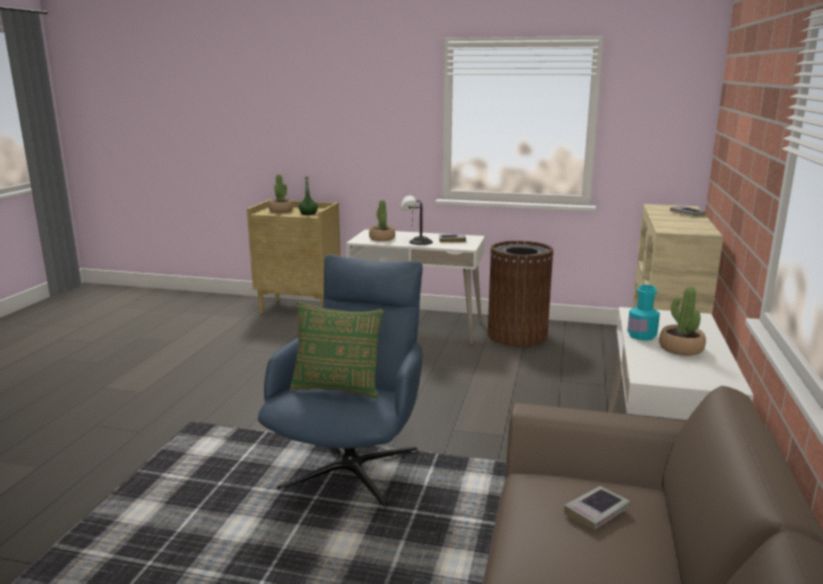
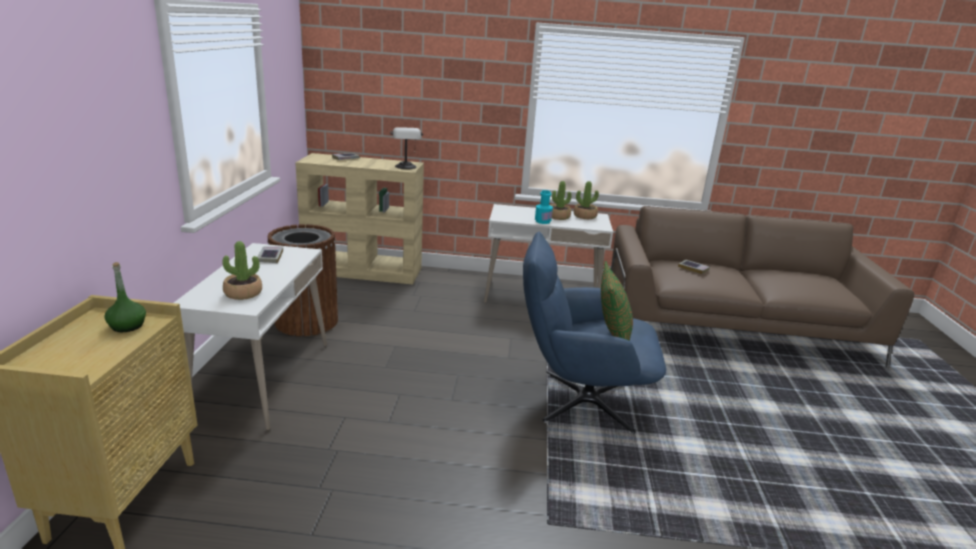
camera: 100 degrees left, 5 degrees up
(281, 211) = (75, 355): potted plant -> potted plant (585, 216)
(415, 242) = (272, 274): table lamp -> table lamp (406, 167)

